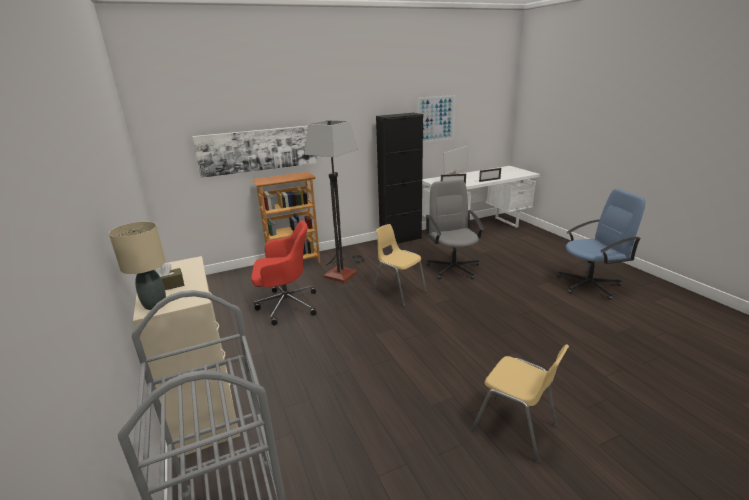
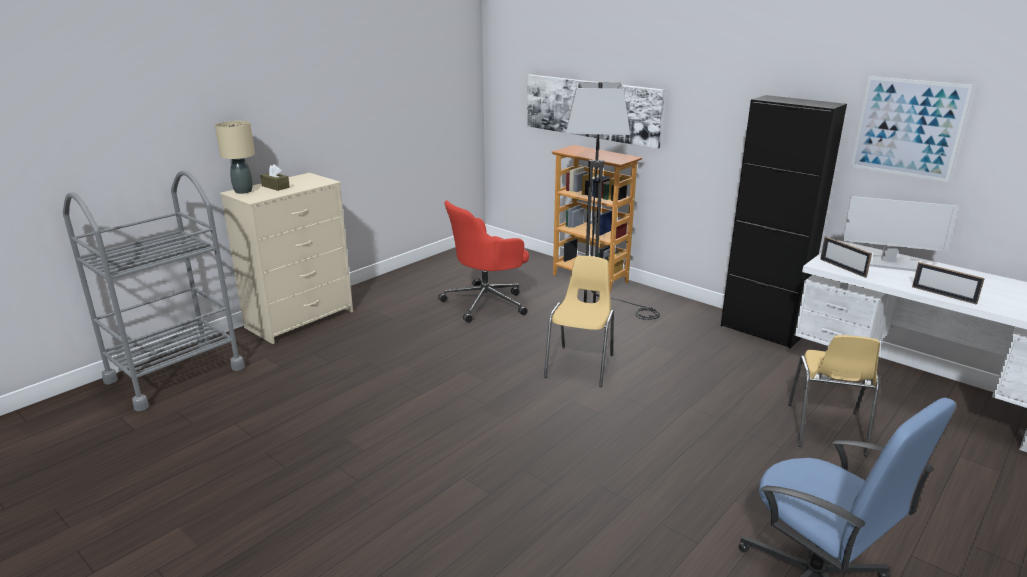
camera: 65 degrees right, 0 degrees up
(286, 305) = (486, 303): red office chair -> red office chair turned 90 degrees clockwise
(453, 268) = (707, 398): grey office chair -> none
(515, 428) = (319, 505): yellow chair -> yellow chair (826, 430)

